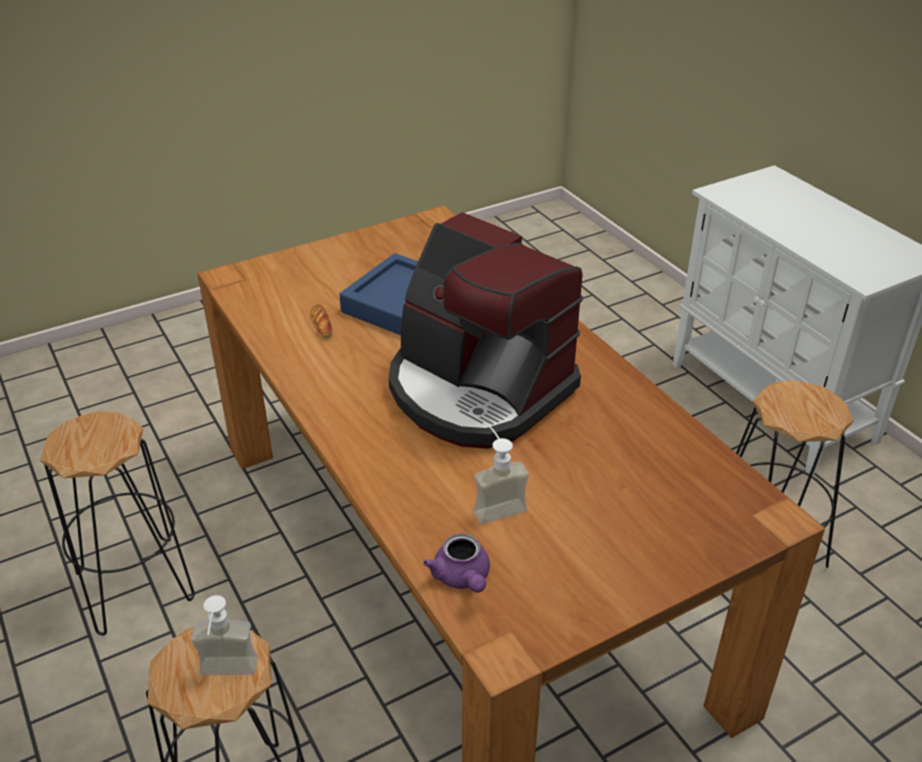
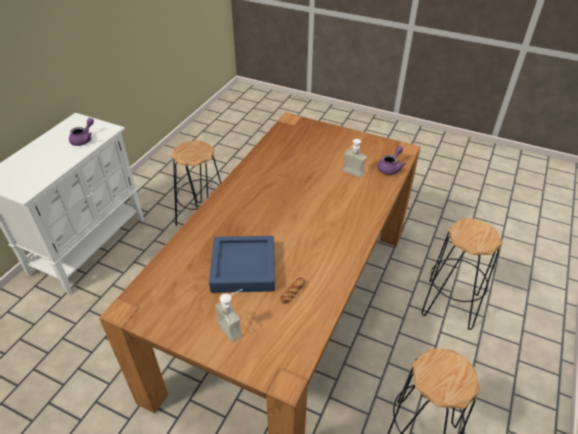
camera: 125 degrees left, 5 degrees up
(227, 676) = (471, 228): soap dispenser -> soap dispenser (235, 327)
(477, 390) = (291, 207): coffee machine -> none
(841, 252) = (84, 139): none -> purple teapot

